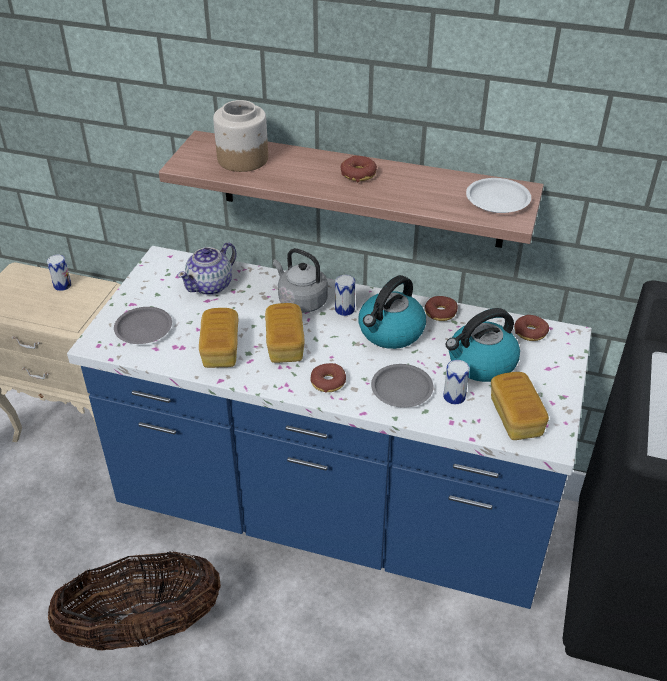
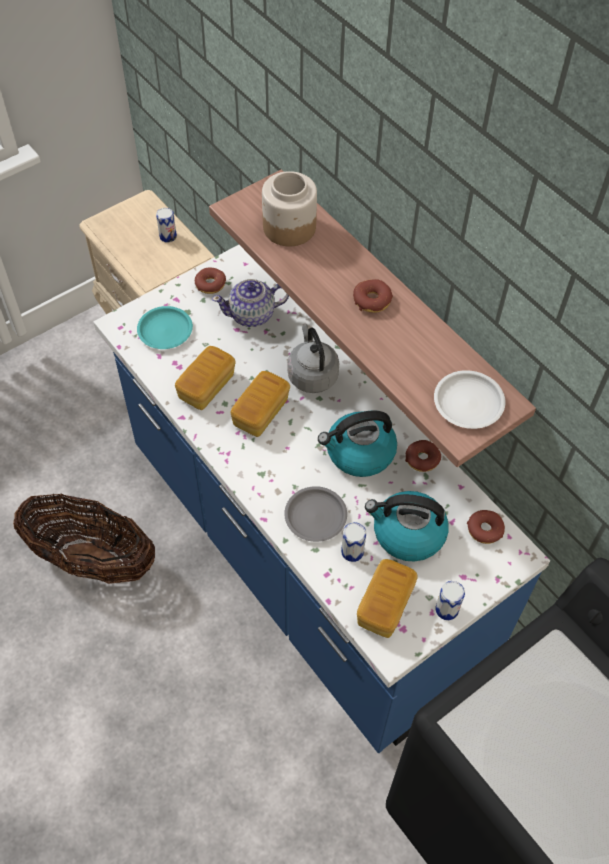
camera: 35 degrees right, 15 degrees up
(144, 329) = (165, 331): grey plate -> turquoise plate
(328, 382) = (262, 472): donut -> donut (210, 284)
(344, 309) = (341, 405): can -> can (447, 609)

